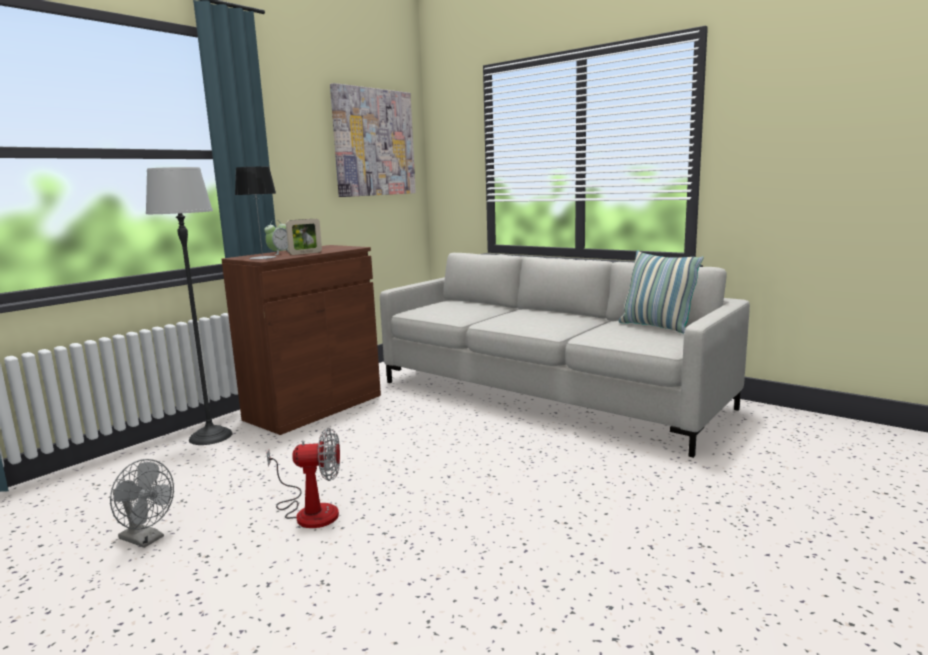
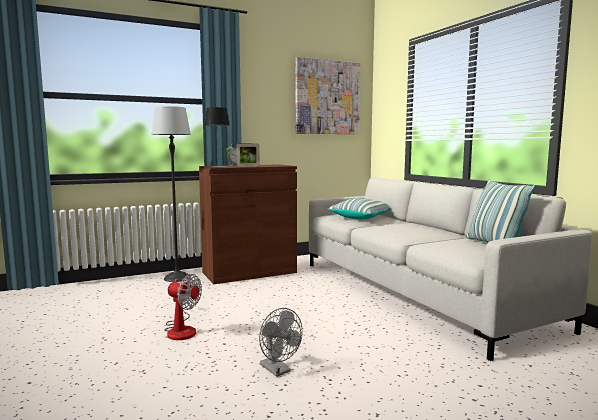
camera: 25 degrees right, 5 degrees down
(146, 539) = (89, 323): grey fan -> grey fan (278, 370)
(460, 309) = (360, 217): none -> pillow

